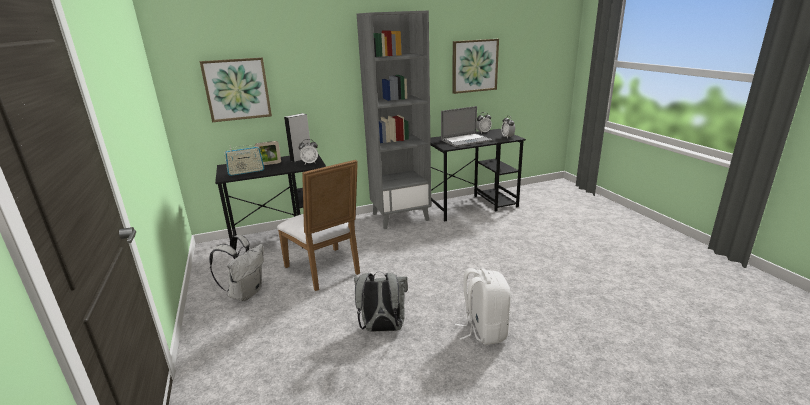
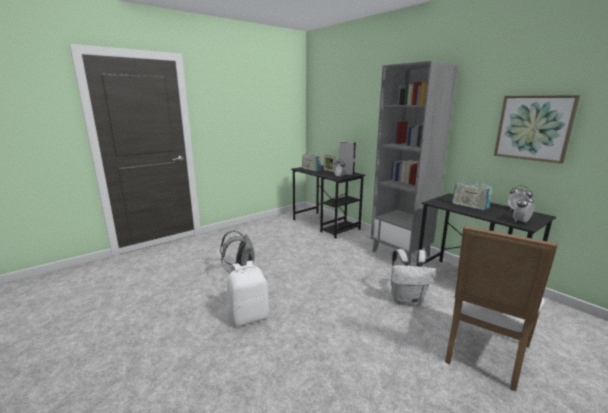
camera: 70 degrees right, 5 degrees down
(237, 89) = (335, 120): picture -> none
(245, 293) = (264, 230): white backpack -> white backpack (407, 299)
(326, 271) = (298, 244): white chair -> white chair (483, 355)
(466, 140) = (469, 206): laptop -> radio

